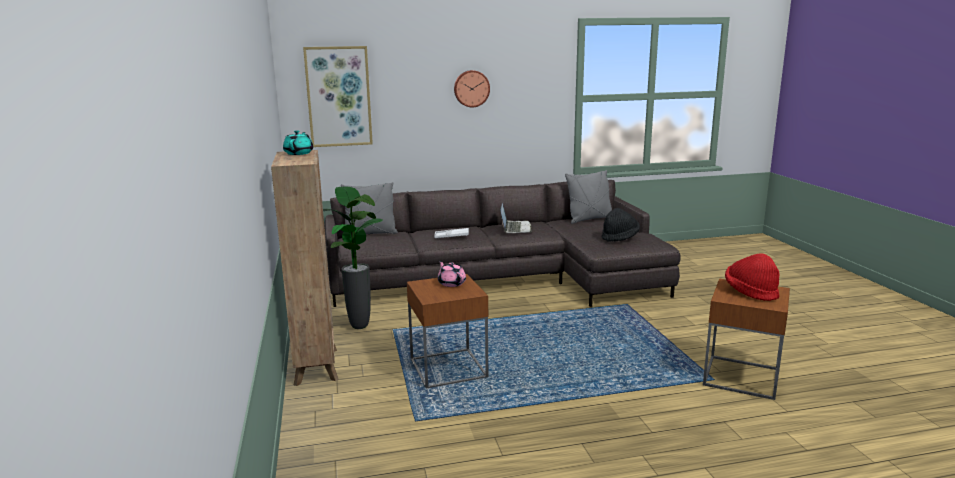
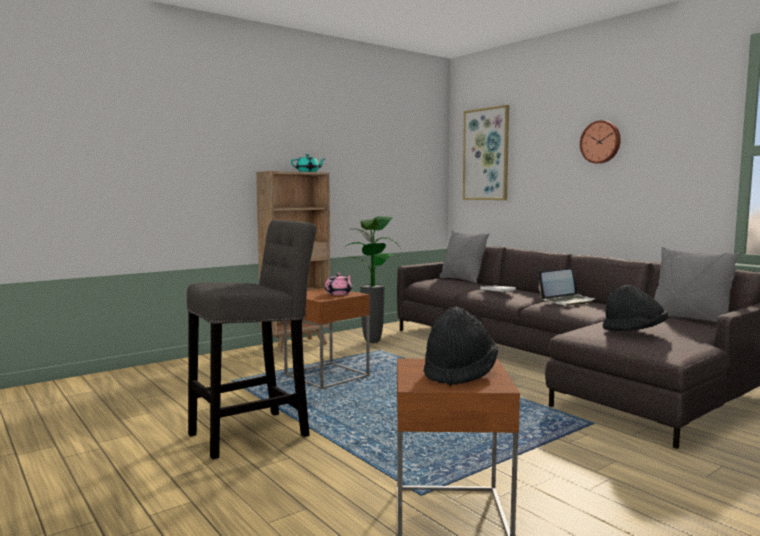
camera: 65 degrees right, 10 degrees down
(579, 424) = (255, 433): none -> grey stool
(750, 292) = (459, 373): red hat -> black hat

